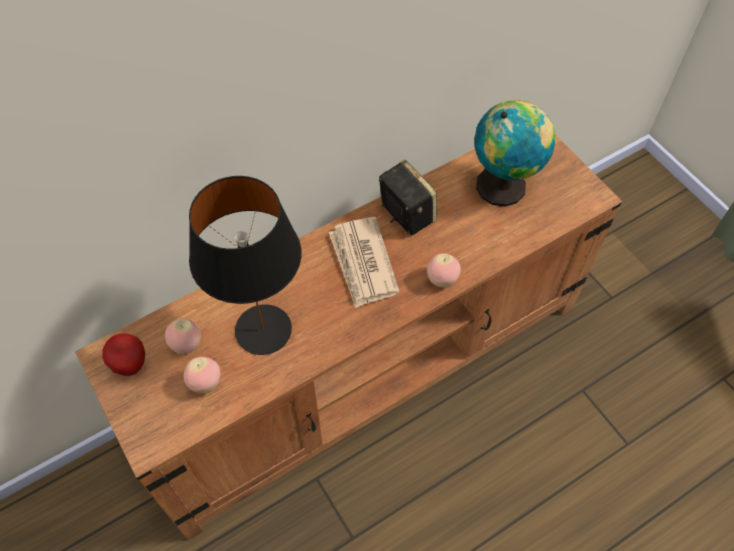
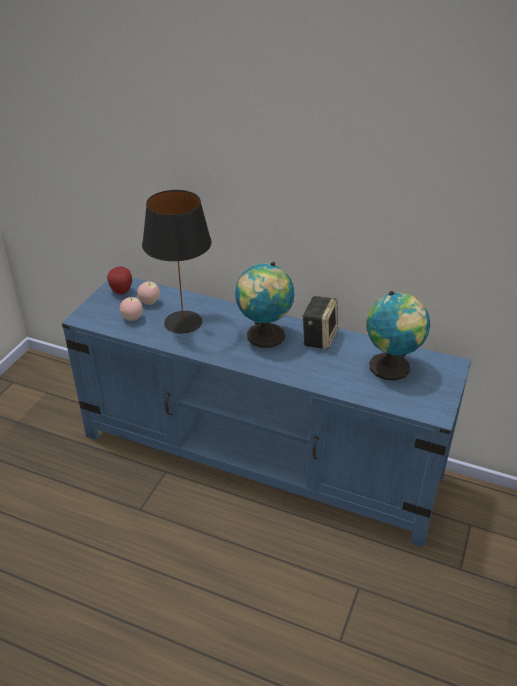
camera: 55 degrees right, 20 degrees down
(363, 264) = (264, 337): newspaper -> globe
(367, 369) = (260, 456): brown tv stand -> blue tv stand
(442, 280) = (287, 372): apple -> none

